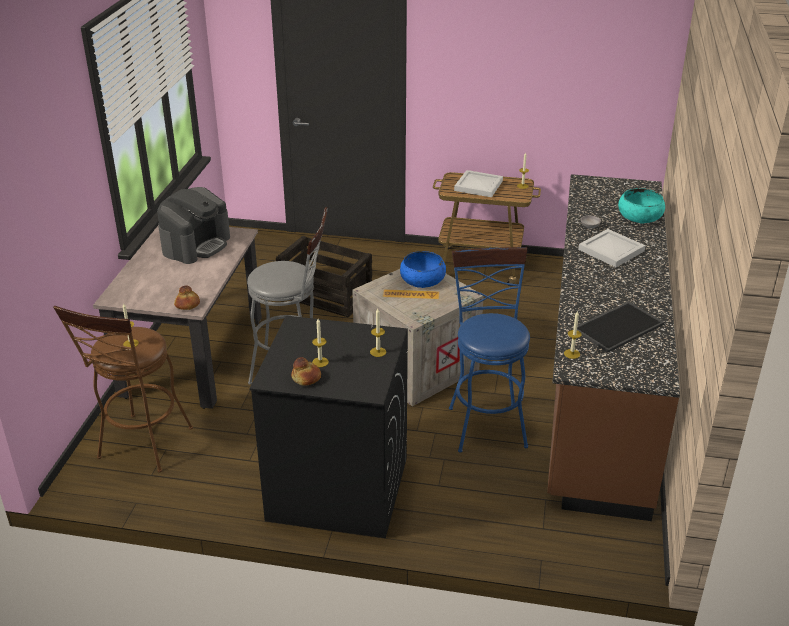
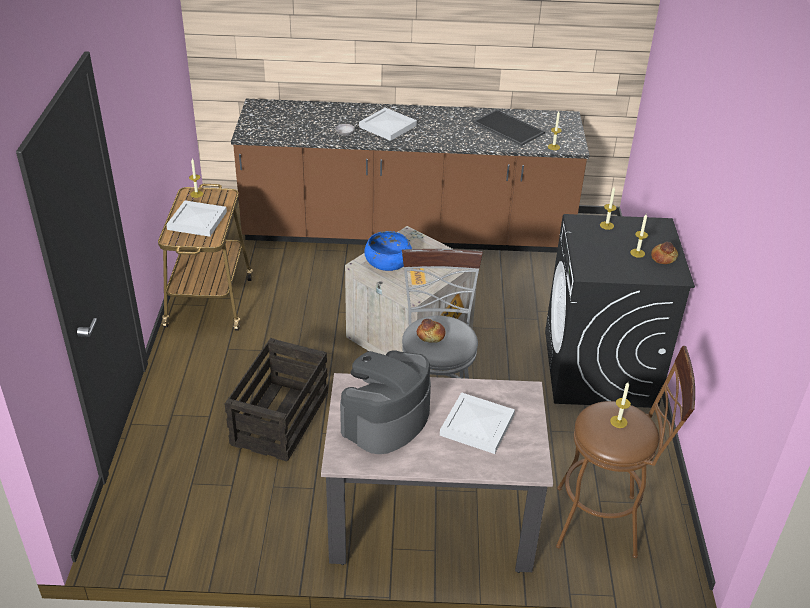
camera: 100 degrees left, 5 degrees up
(169, 281) = (478, 425): none -> white tray
(187, 305) = (523, 397): bread -> bread (431, 336)
(196, 245) = (385, 420): coffee machine -> coffee machine turned 75 degrees counterclockwise
(485, 422) = (480, 290): blue stool -> none
(640, 216) = (321, 111): turquoise bowl -> none

